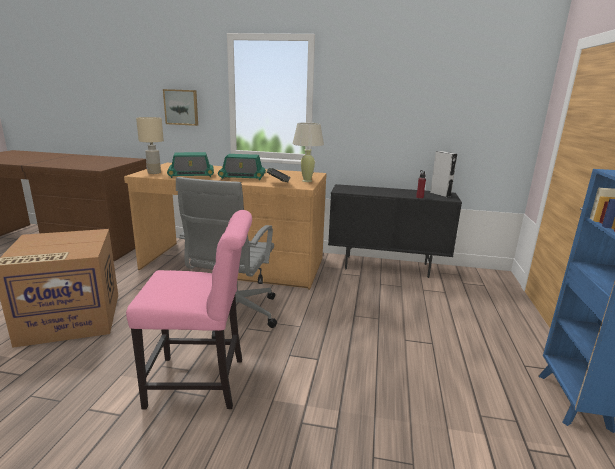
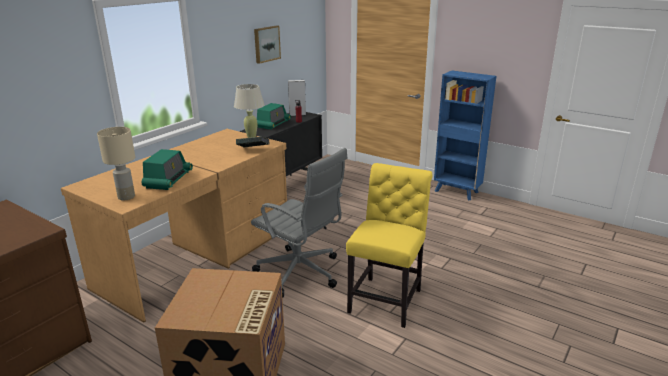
camera: 65 degrees left, 5 degrees up
(181, 107) = (46, 107): picture -> picture (266, 44)
(202, 383) = (387, 299): pink chair -> yellow chair
(242, 177) = (207, 159): radio -> radio (273, 124)

